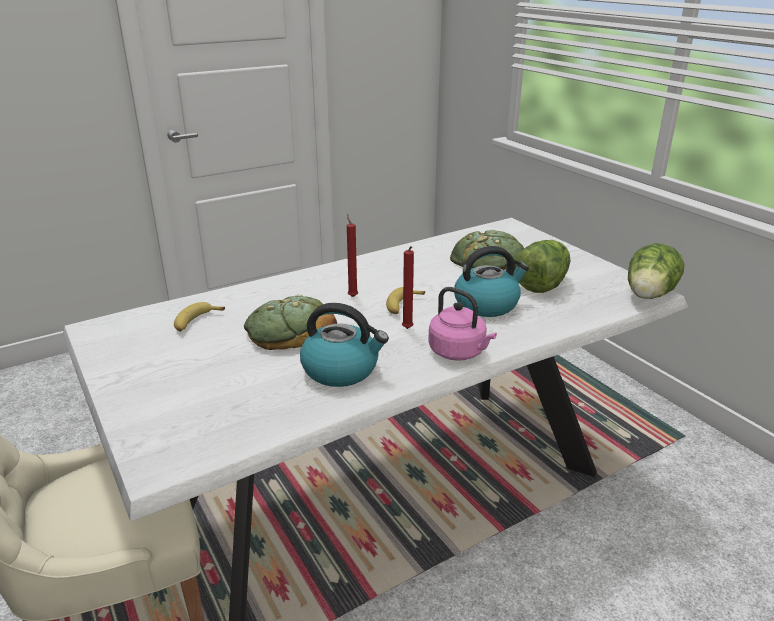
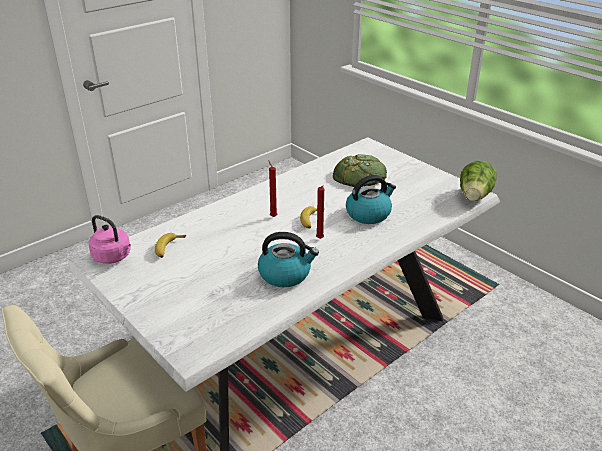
camera: 10 degrees left, 5 degrees up
(289, 330) = (238, 248): bread -> none
(459, 352) = (360, 253): pink kettle -> pink kettle (113, 257)
(542, 284) = (402, 194): lettuce -> none

